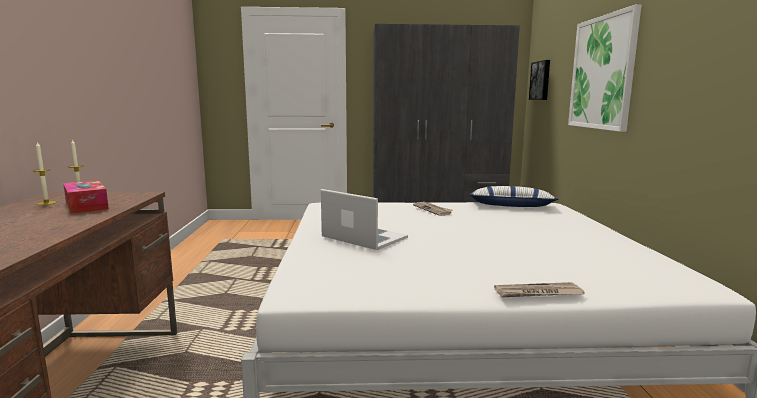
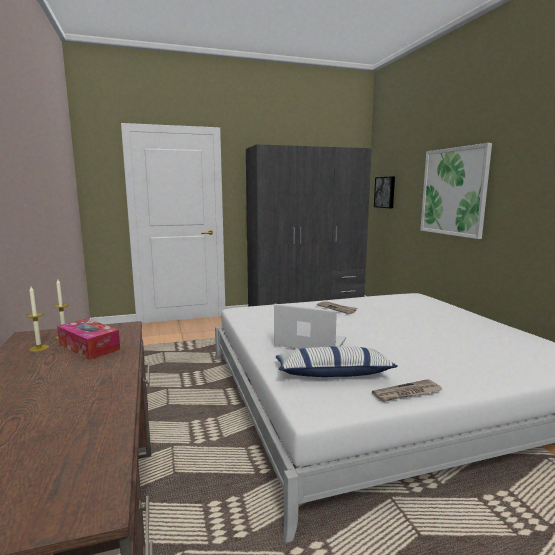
camera: 15 degrees left, 0 degrees up
(510, 206) = (390, 299): pillow -> pillow (332, 373)
(537, 293) = (492, 381): newspaper -> newspaper (407, 393)

